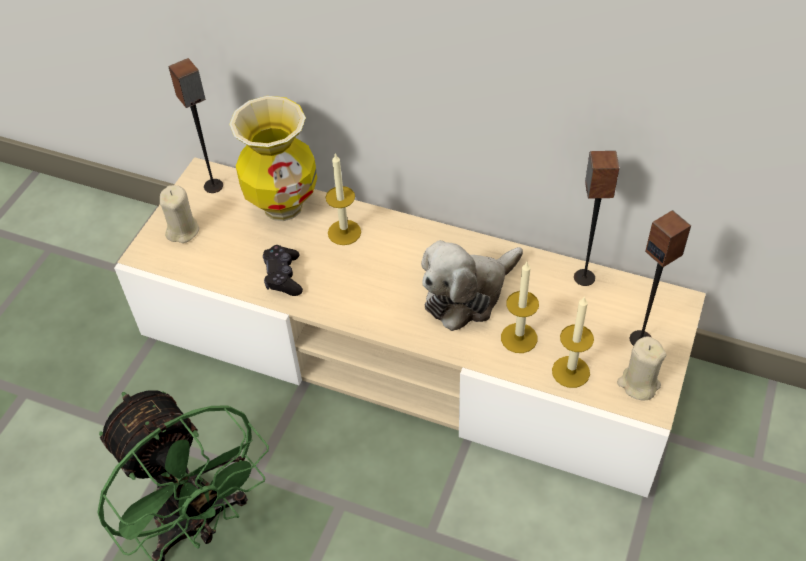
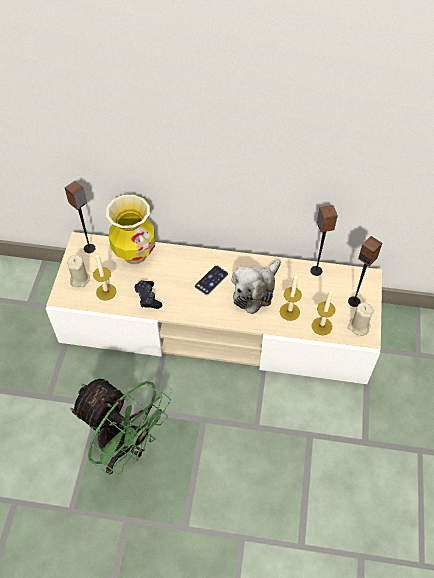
camera: 15 degrees left, 5 degrees up
(344, 232) = (175, 265): candle -> candle (106, 292)
(397, 265) = (211, 280): none -> phone

